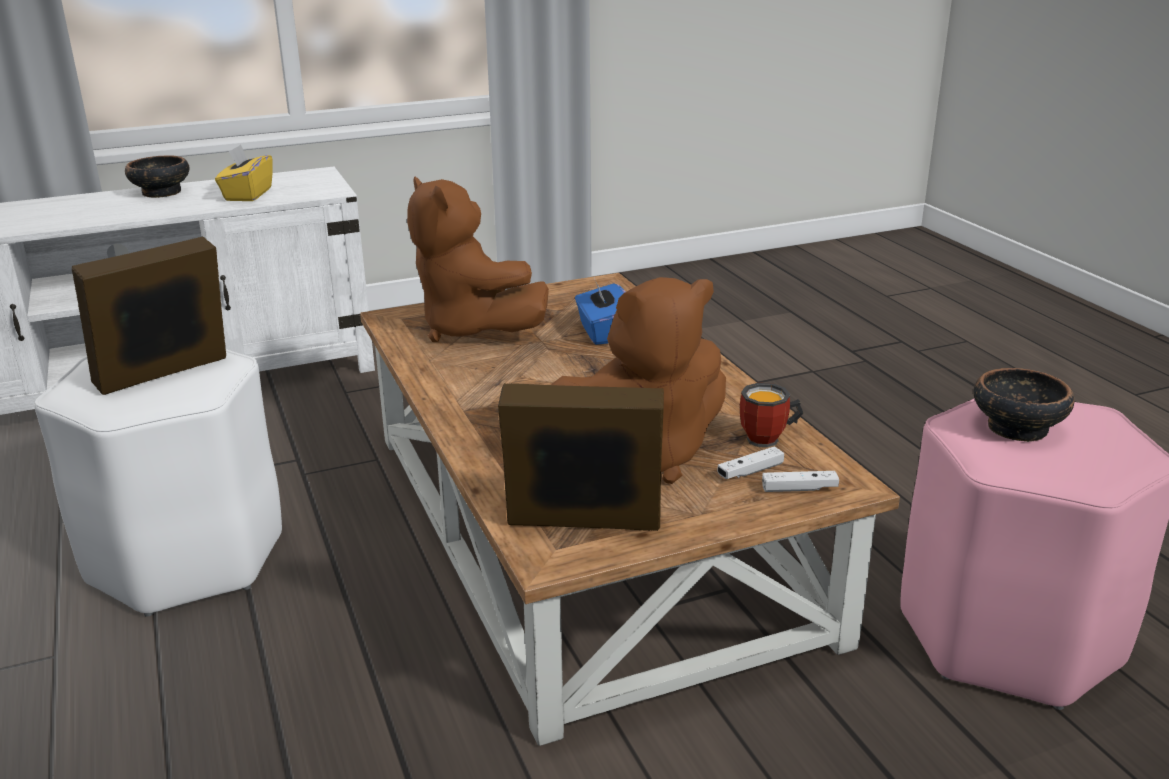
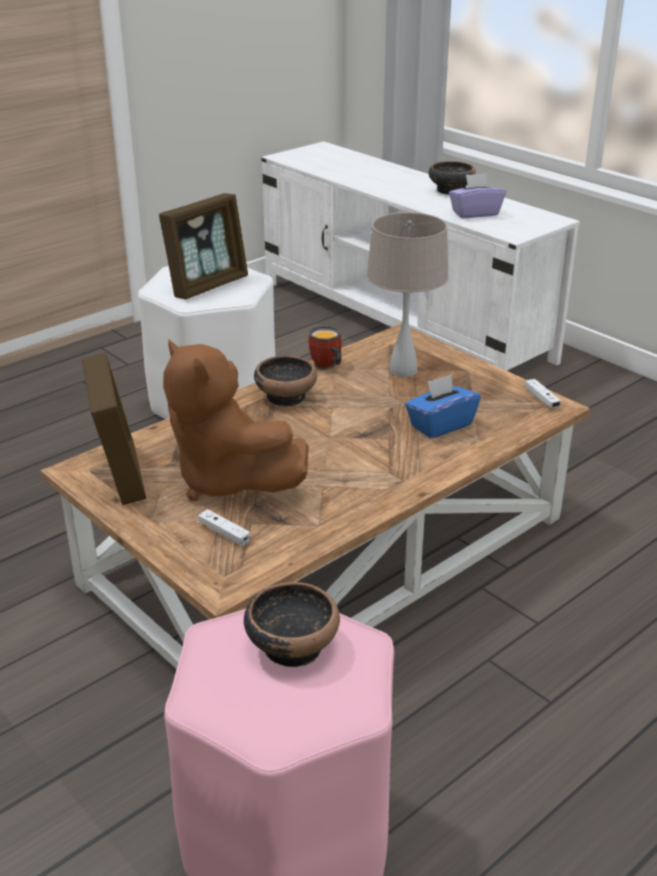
camera: 70 degrees right, 5 degrees up
(164, 375) = (208, 285): picture frame -> picture frame turned 105 degrees clockwise
(247, 194) = (475, 213): yellow tissue box -> purple tissue box
(472, 329) = (403, 370): brown plush toy -> beige table lamp
(473, 396) = (286, 396): none -> bowl
(769, 440) = (283, 536): mug -> mug (325, 366)
(799, 489) = (205, 560): white game controller -> white game controller (541, 399)

